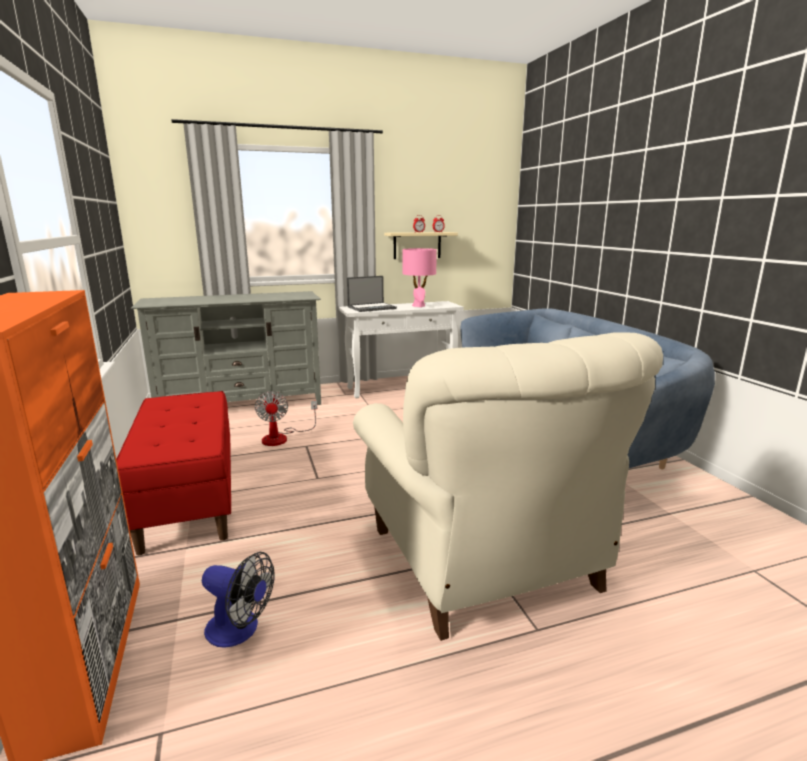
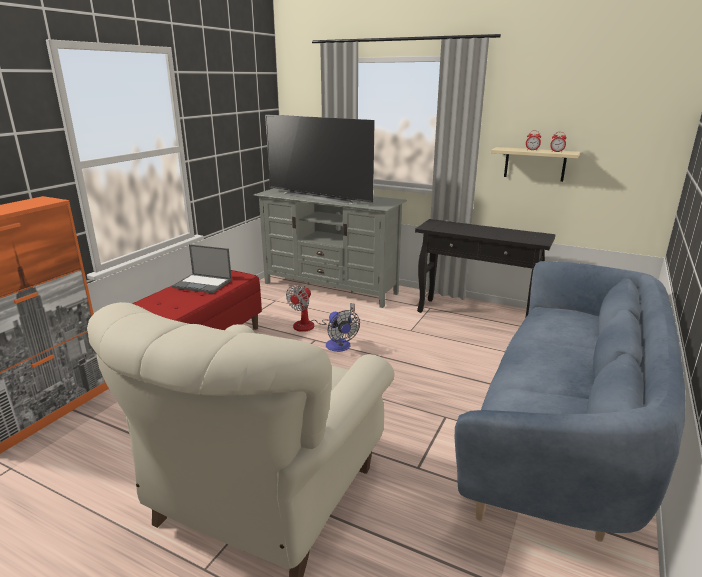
camera: 45 degrees right, 5 degrees up
(223, 299) = (321, 196): none -> television
(240, 630) = (99, 442): fan -> fan (340, 347)
(372, 307) = (453, 227): laptop -> laptop (203, 284)
(402, 387) = (476, 316): white console table -> black console table
(418, 306) = (504, 234): pink table lamp -> none

